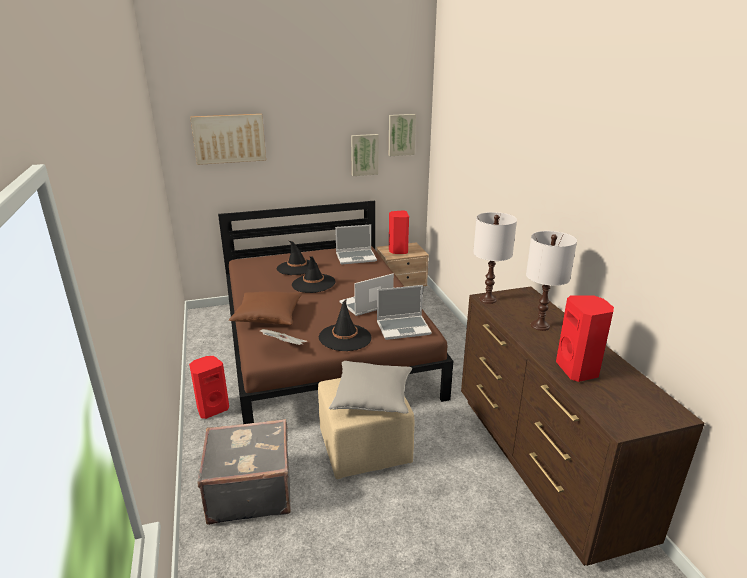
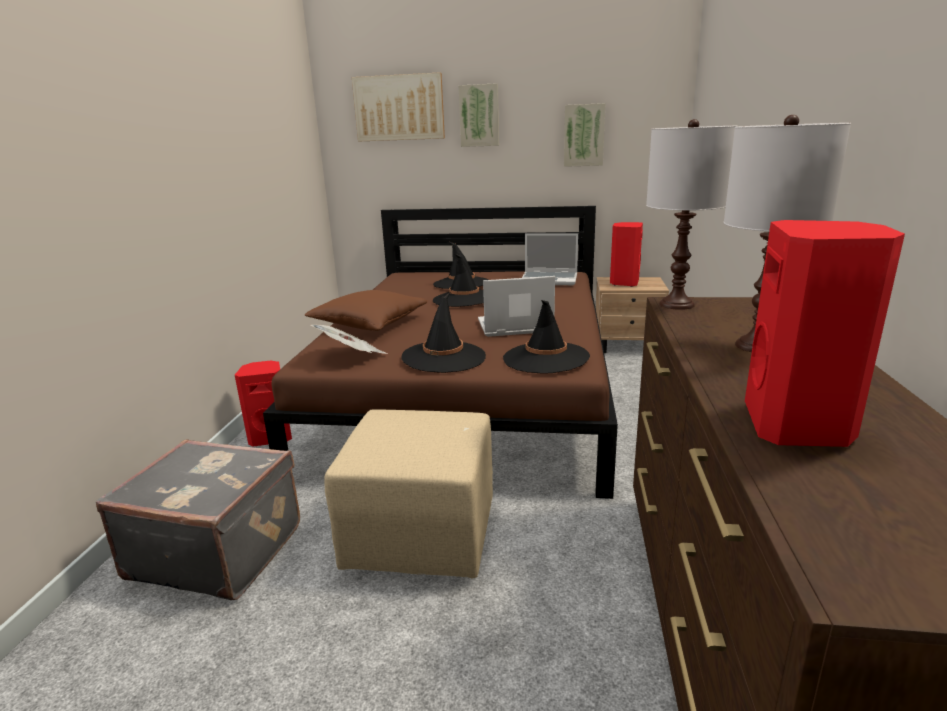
camera: 25 degrees right, 5 degrees down
(372, 397) = (421, 442): grey pillow -> none
(401, 134) = (643, 105): picture -> picture (479, 115)
(404, 328) = (545, 358): laptop -> black hat

